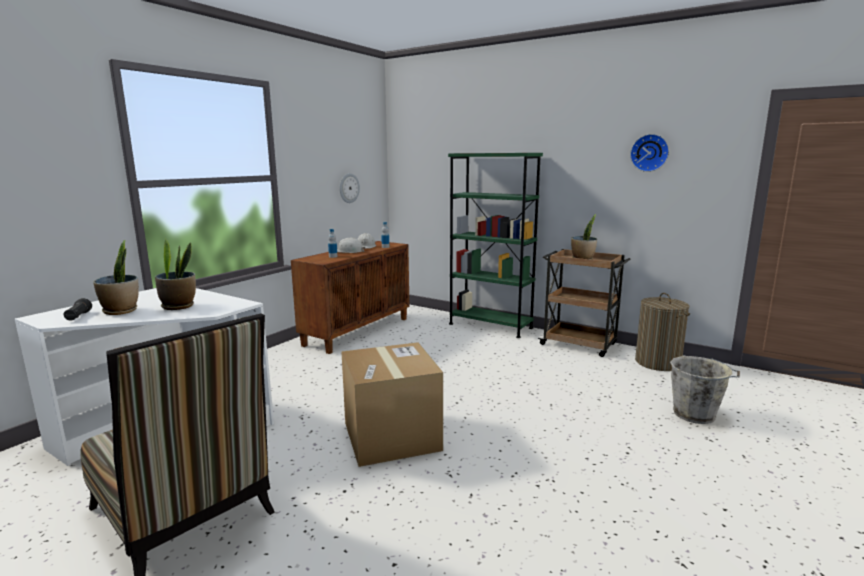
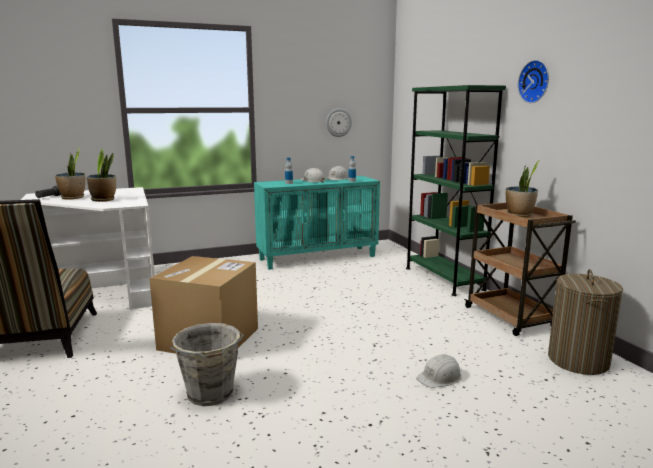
camera: 35 degrees right, 0 degrees up
(357, 331) = (318, 257): brown cabinet -> turquoise cabinet
(610, 402) = (440, 377): none -> white hard hat
(649, 153) = (611, 82): wall clock -> wall clock (535, 81)
(696, 415) = (520, 424): grey bucket -> grey bucket (210, 394)

